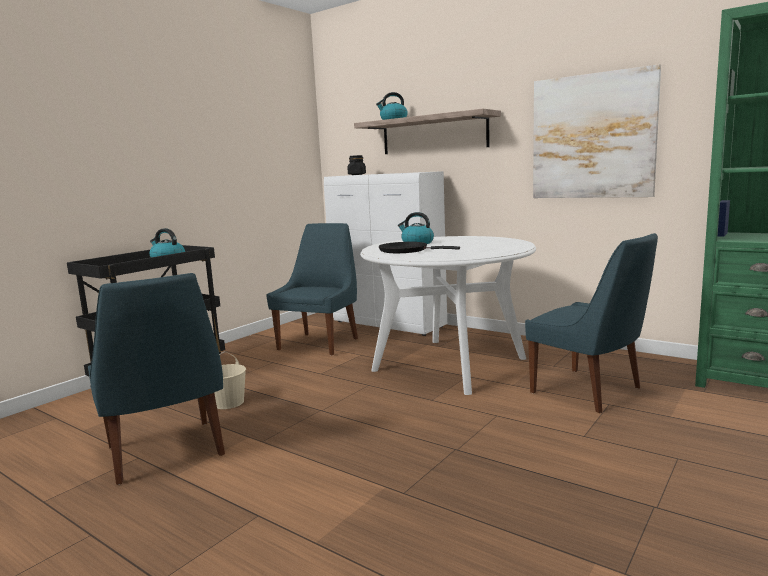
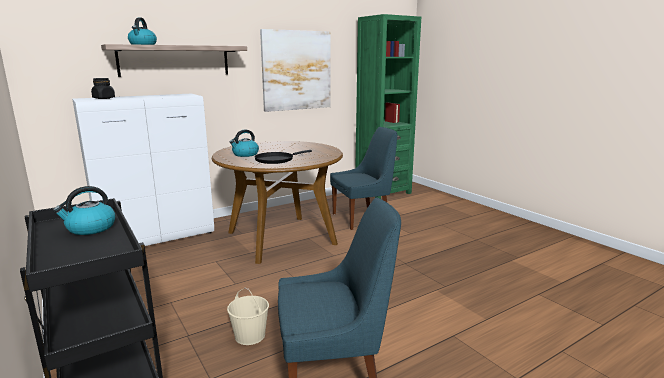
camera: 70 degrees left, 5 degrees up
(320, 343) = (154, 273): blue chair -> none
(449, 364) = (281, 238): white dining table -> brown dining table

